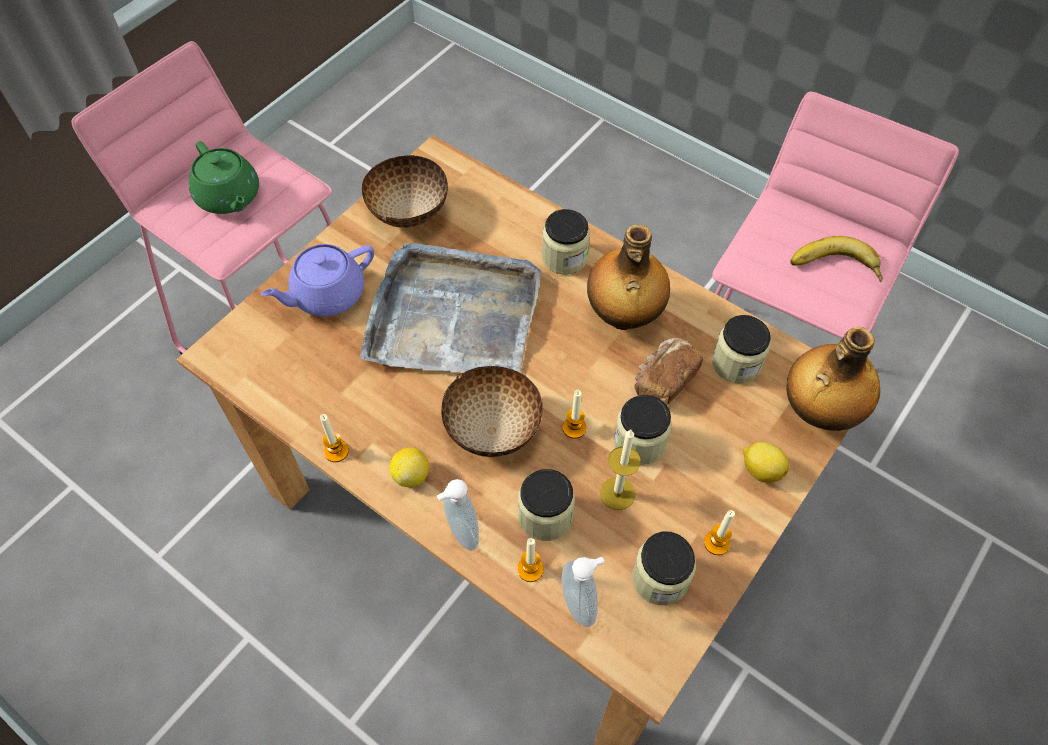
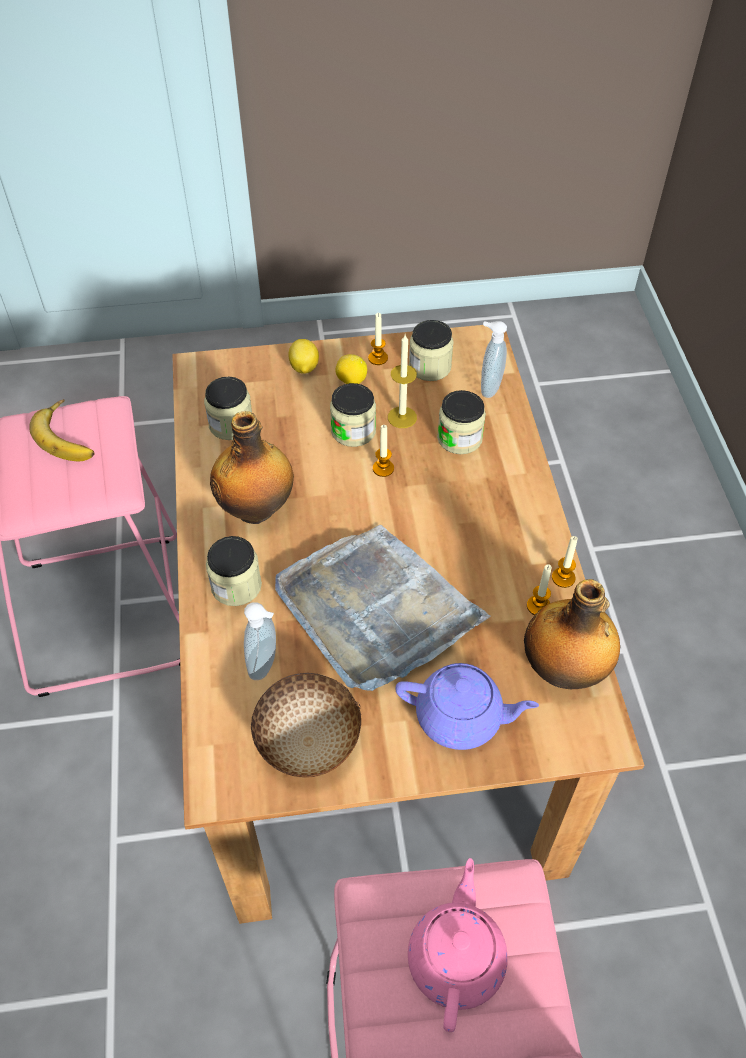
camera: 135 degrees left, 5 degrees down
(229, 197) = (456, 957): green teapot -> pink teapot
(411, 475) = (523, 523): lemon -> lemon (351, 381)
(460, 533) = (523, 467): soap dispenser -> soap dispenser (266, 664)
(494, 430) = (437, 507): bowl -> none
(530, 569) = (499, 421): candle -> candle (538, 606)
(663, 380) = (289, 450): bread -> none
(817, 411) = (228, 367): bottle -> bottle (564, 670)

